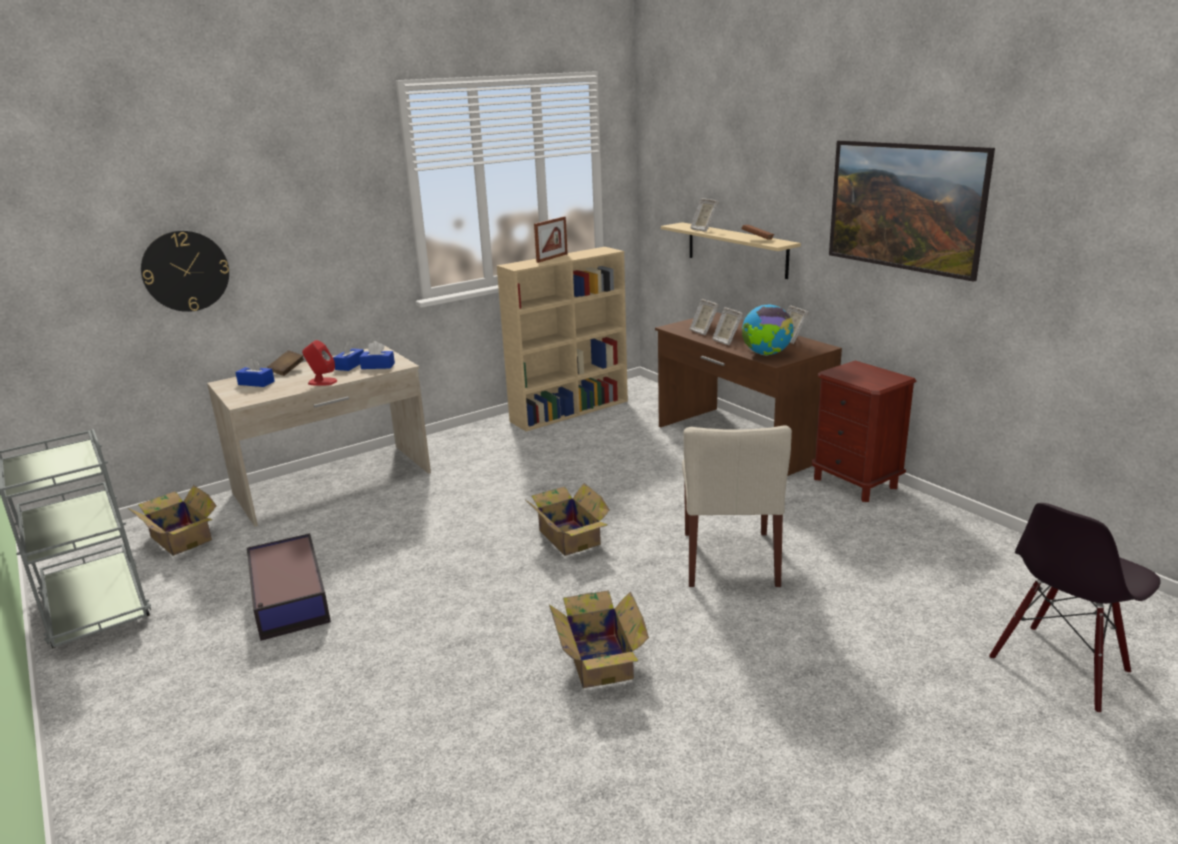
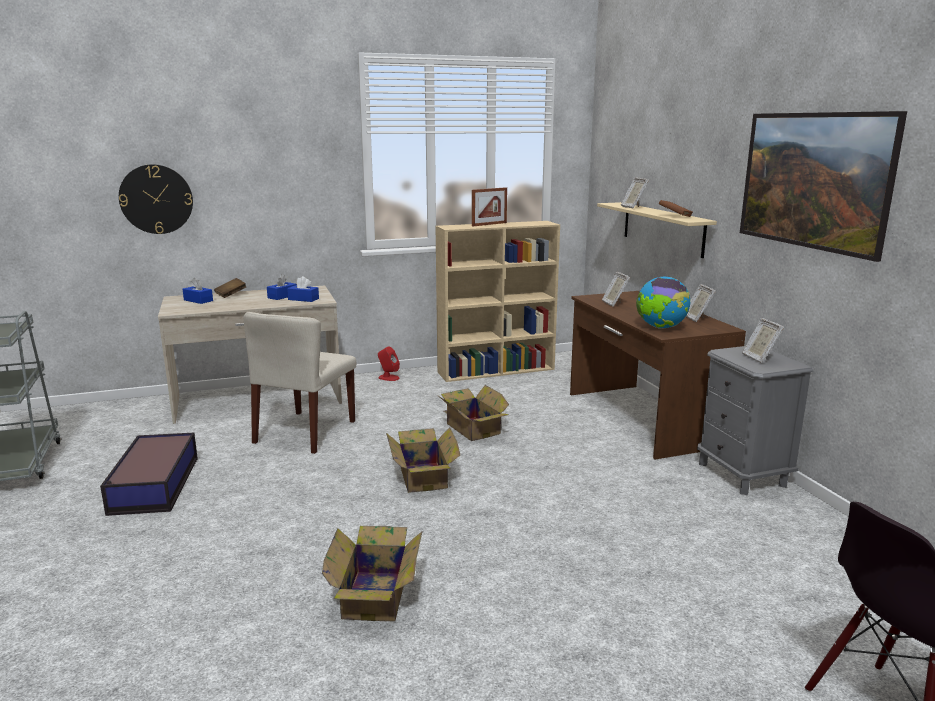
camera: 15 degrees right, 5 degrees down
(180, 537) = (113, 423): cardboard box -> cardboard box (472, 428)
(322, 382) = (248, 305): red speaker -> red speaker (388, 377)
(726, 341) = (630, 313): picture frame -> picture frame (759, 358)
(730, 559) = (566, 524): beige chair -> beige chair (305, 432)
(855, 483) = (742, 474): brown nightstand -> grey nightstand

